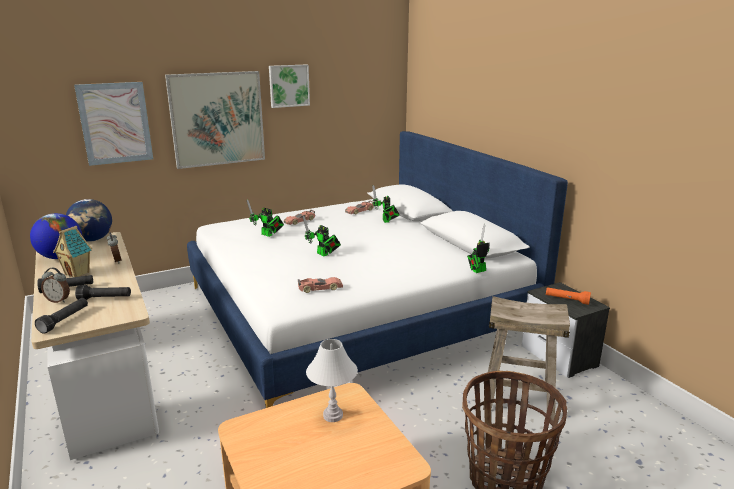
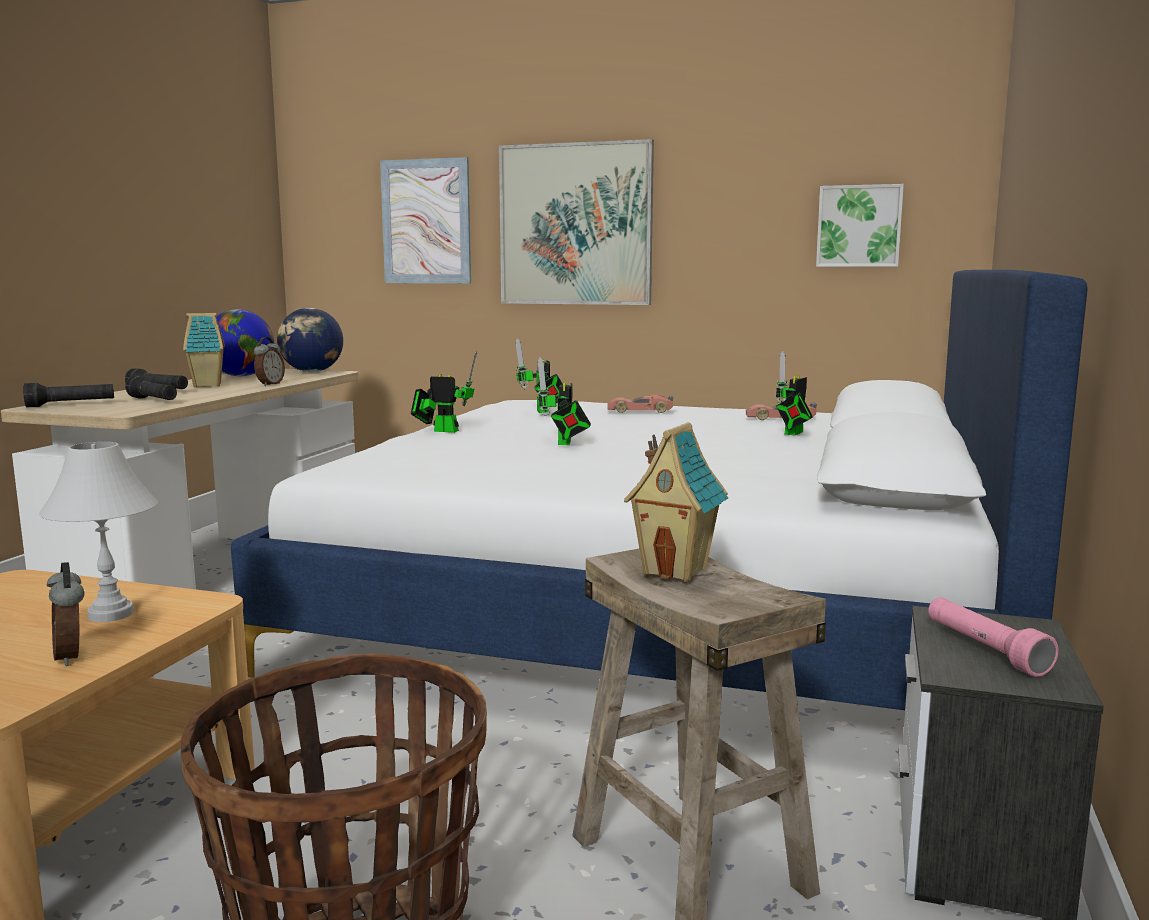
camera: 45 degrees right, 10 degrees down
(58, 300) = (122, 395): alarm clock -> alarm clock (72, 656)
(289, 85) = (711, 168): picture -> picture (859, 226)
(320, 288) = (434, 465): toy car -> none
(477, 271) = (775, 513): toy robot -> toy robot (442, 431)
(517, 309) = (676, 570): none -> toy house
(567, 300) = (984, 650): orange flashlight -> pink flashlight

